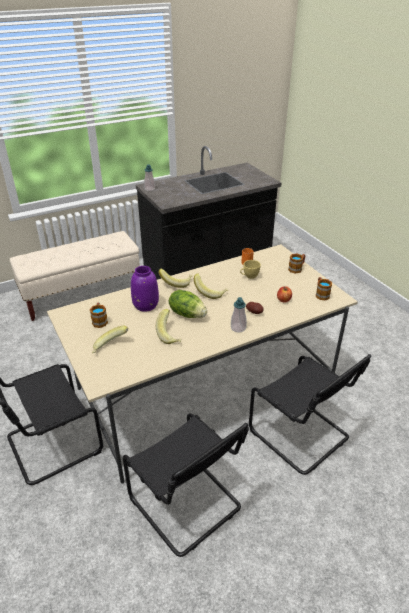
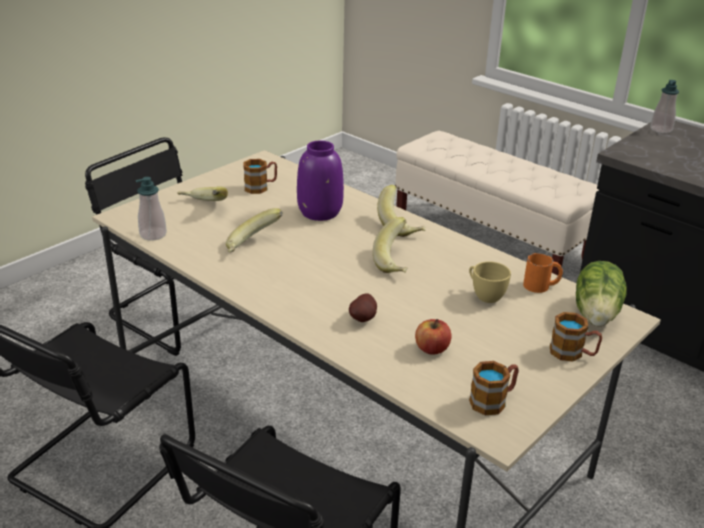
camera: 70 degrees right, 5 degrees down
(187, 314) = (318, 251): lettuce -> lettuce (597, 314)
(238, 328) = (305, 307): soap dispenser -> soap dispenser (153, 234)

